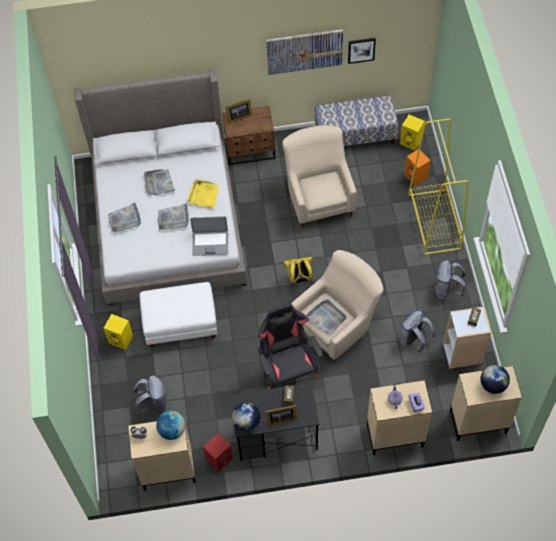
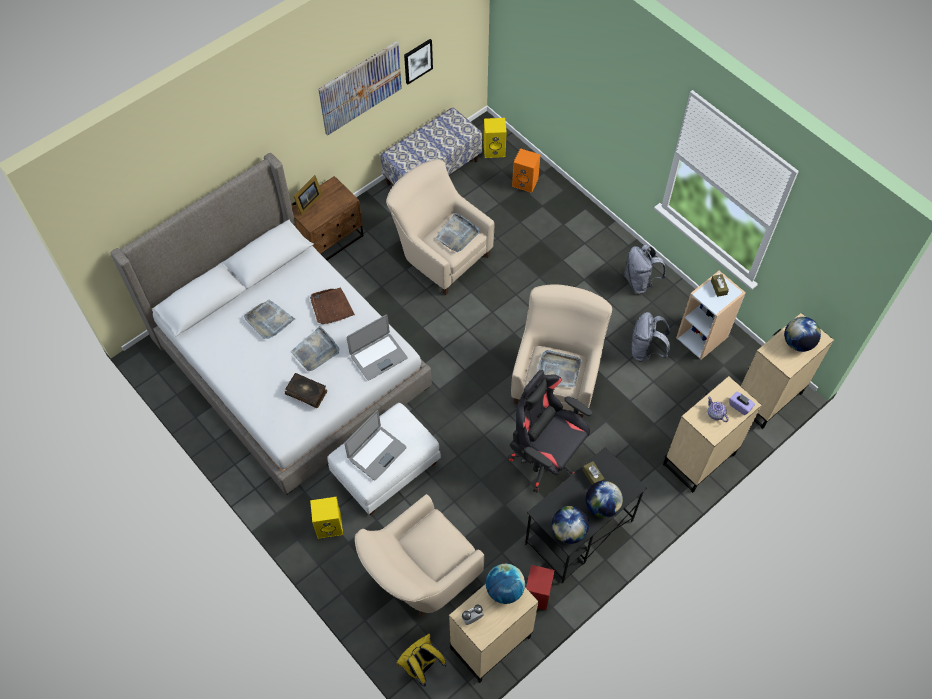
camera: 35 degrees left, 0 degrees up
(125, 219) = (258, 381): grey tray -> grey tray (457, 234)
(149, 242) = (307, 392): none -> book
(154, 404) = (420, 577): grey backpack -> beige armchair
(170, 306) = (377, 453): none -> laptop
(203, 195) = (331, 307): yellow tray -> brown tray
(280, 418) = (602, 506): picture frame -> globe
(299, 279) = (482, 350): yellow backpack -> yellow backpack (421, 666)
(434, 221) = (577, 219): yellow clothes rack -> none

